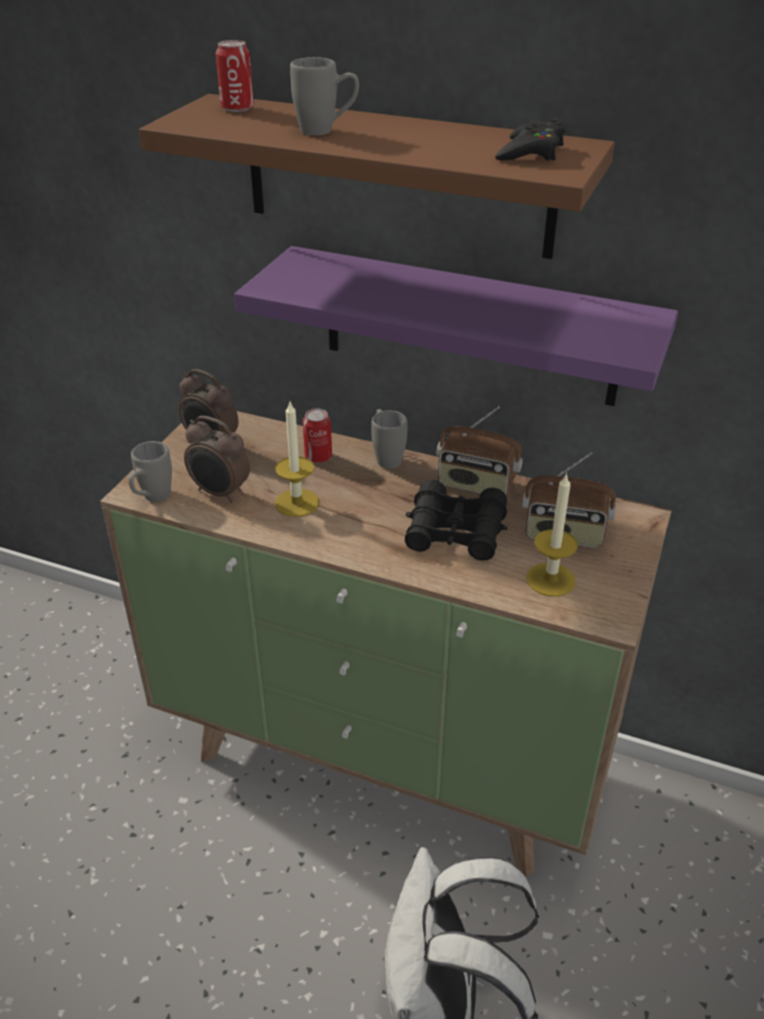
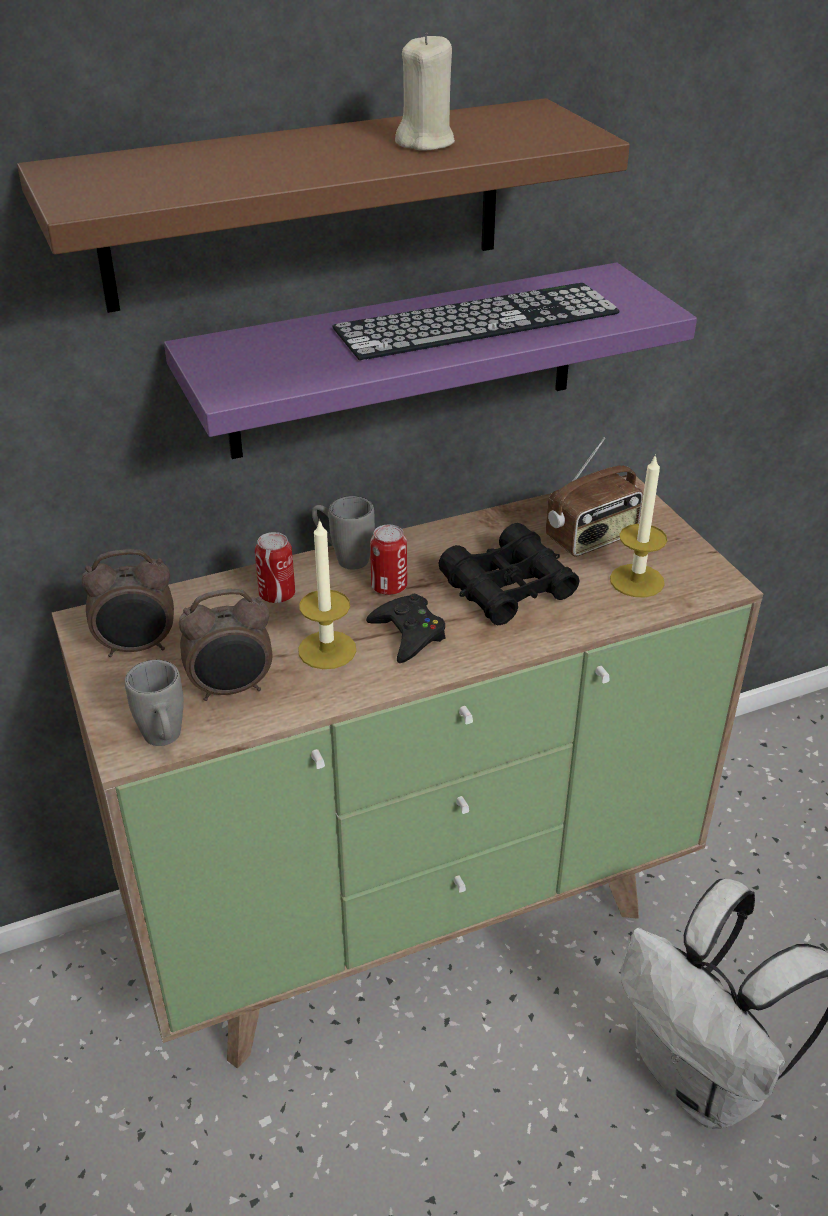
camera: 45 degrees left, 0 degrees up
(237, 108) = (108, 168): can -> can (389, 587)
(326, 131) = (278, 162): grey mug -> none
(443, 145) = (426, 142): none -> beige candle
(476, 485) = (462, 537): radio -> none
(487, 307) = (477, 321): none -> keyboard
(531, 152) = (513, 126): black game controller -> black game controller (408, 634)

